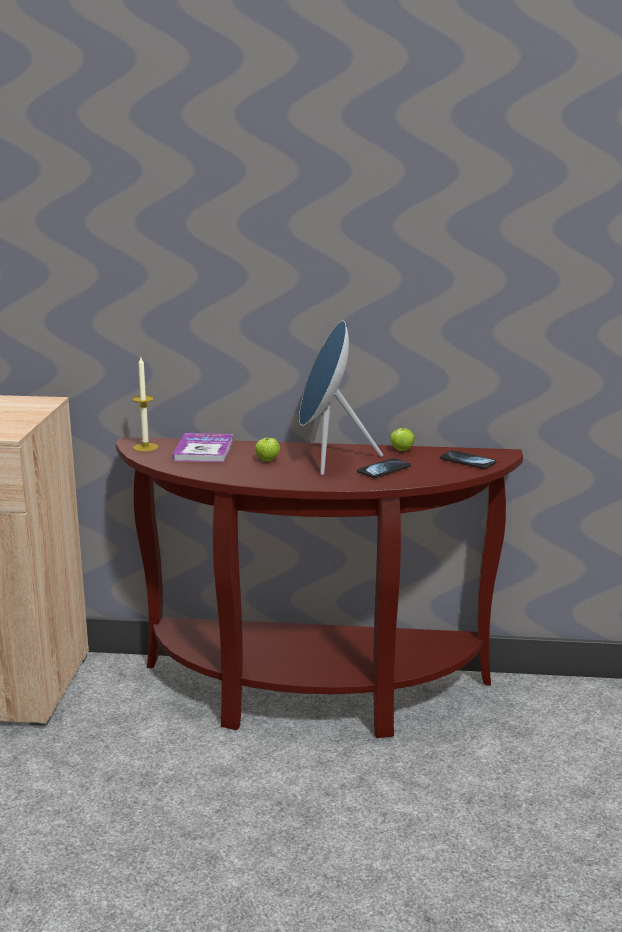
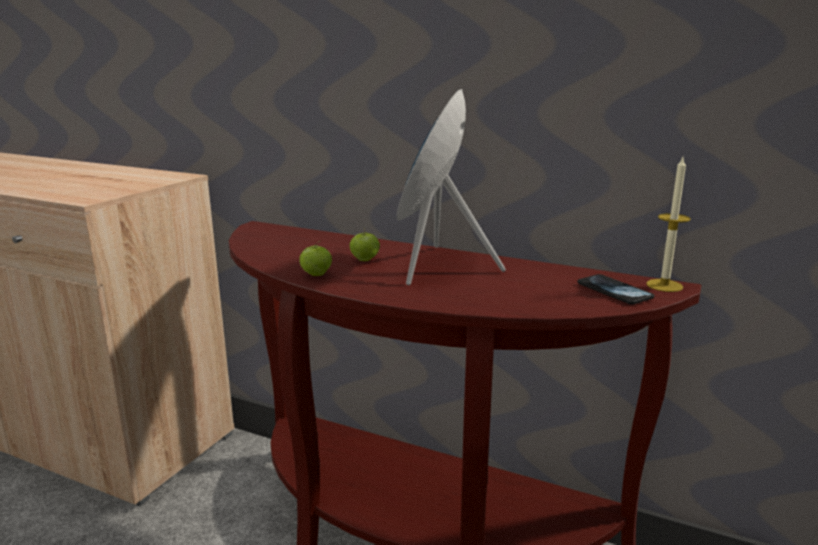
camera: 20 degrees right, 0 degrees up
(145, 447) = (259, 232): candle -> candle (664, 285)
(203, 450) = (311, 242): book -> none
(384, 470) = (492, 288): phone -> none
(401, 450) = (535, 267): apple -> apple (316, 275)

